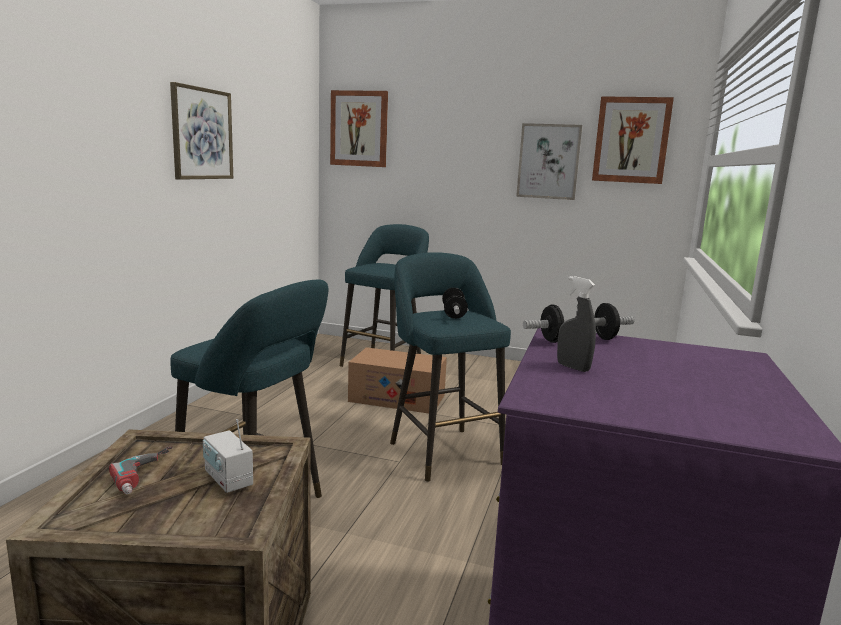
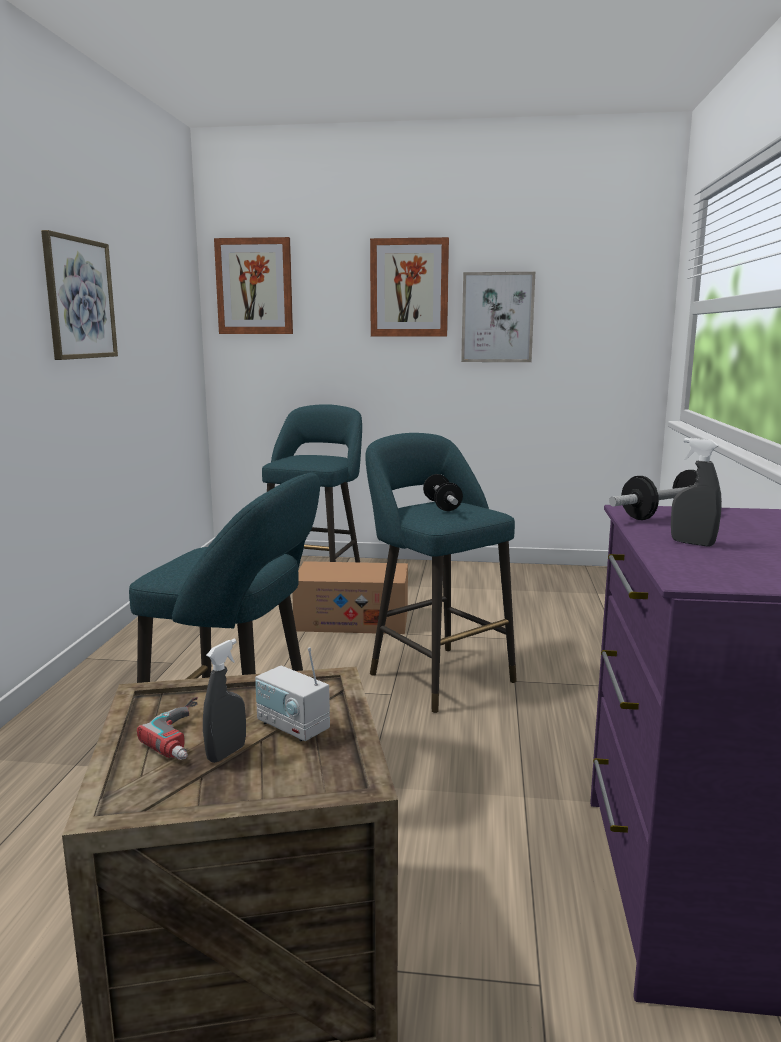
camera: 10 degrees left, 0 degrees up
(165, 494) = (226, 753): none -> grey spray bottle
(631, 140) = (593, 288): picture -> picture (409, 288)

